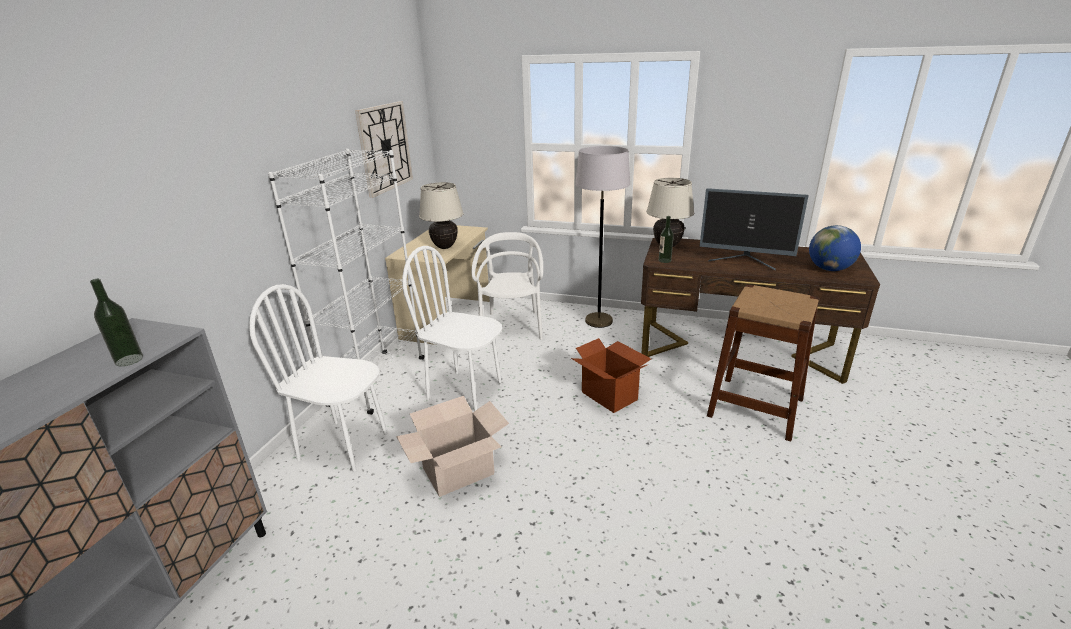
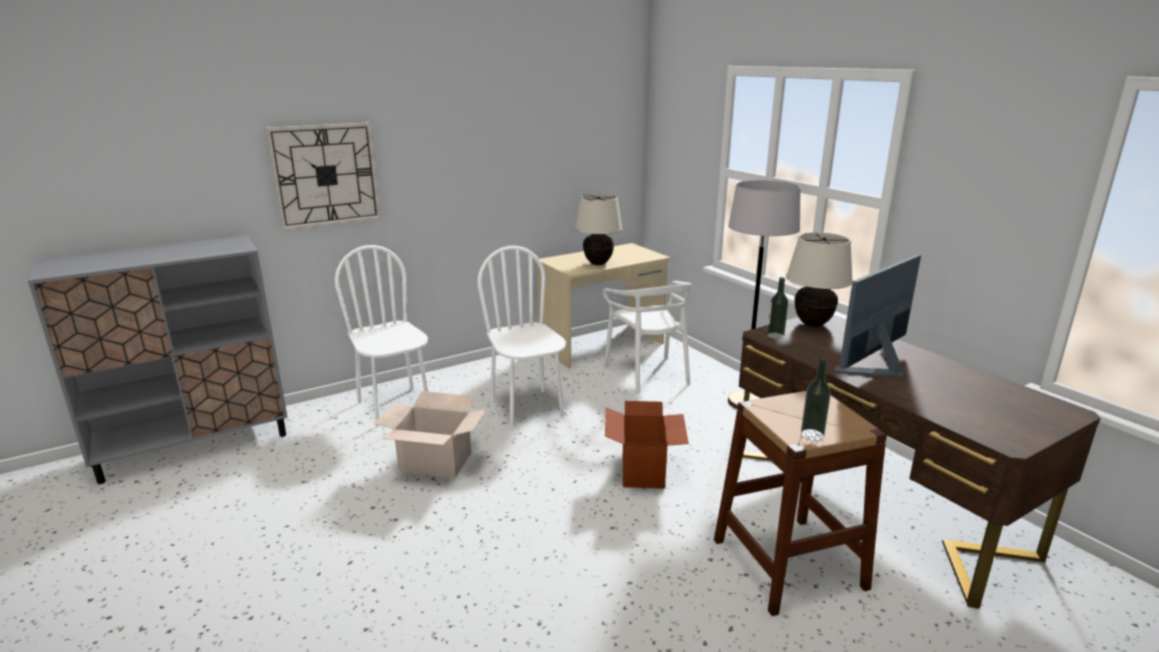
camera: 40 degrees right, 5 degrees down
(129, 360) = (199, 254): bottle -> bottle (812, 435)
(377, 381) = (478, 372): white bookcase -> none
(385, 148) = (564, 150): wall clock -> wall clock (326, 175)
(512, 327) = (648, 373): white chair -> white chair turned 120 degrees clockwise
(744, 261) = (876, 368): monitor -> monitor turned 75 degrees clockwise
(829, 269) = (984, 416): globe -> none

